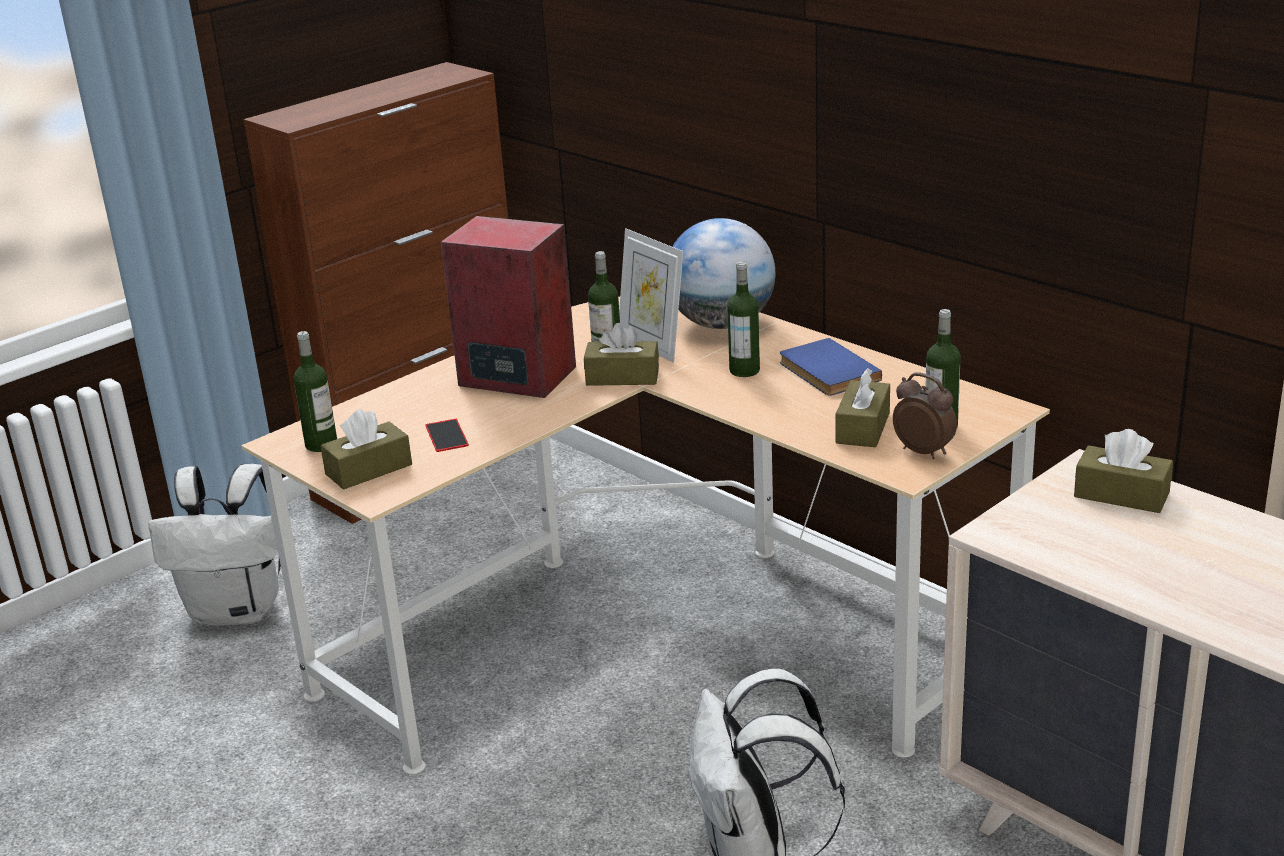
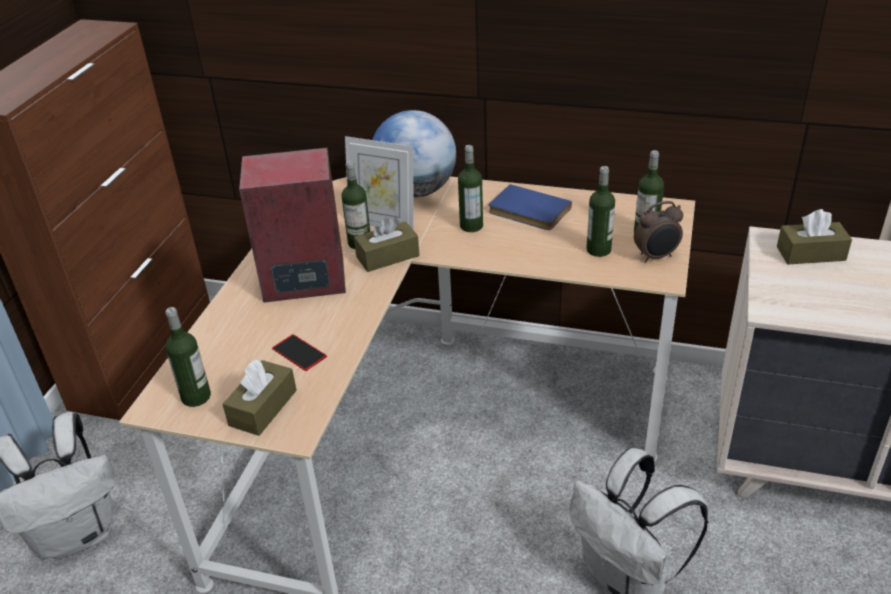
camera: 30 degrees left, 10 degrees up
(863, 428) = (598, 250): brown tissue box -> bottle
(924, 451) = (656, 257): alarm clock -> alarm clock turned 150 degrees clockwise

